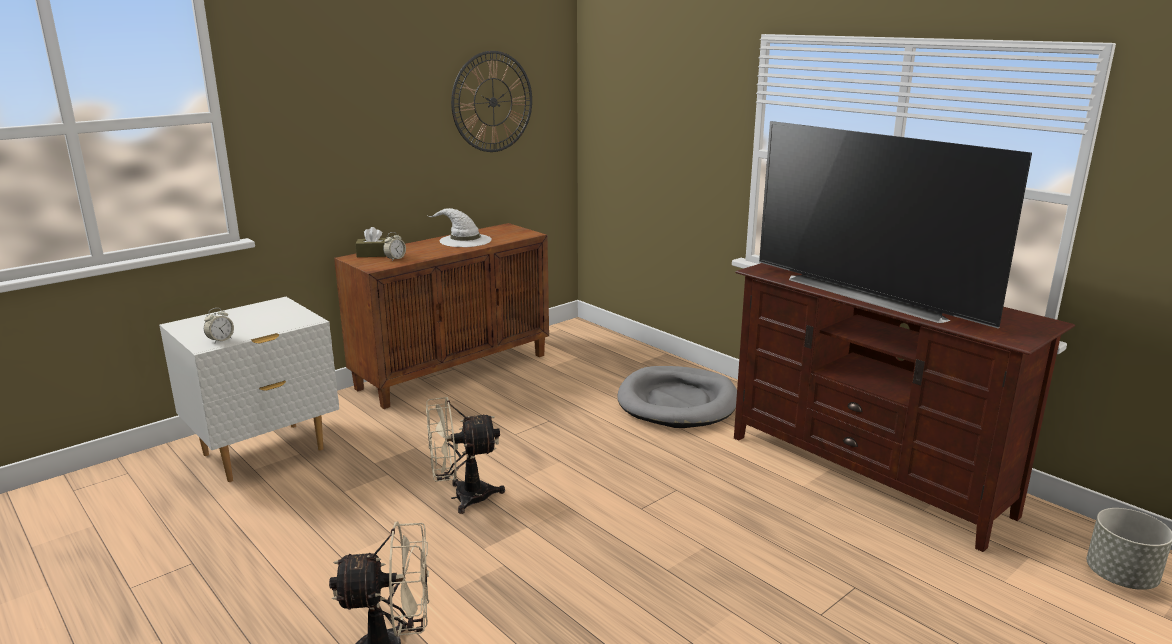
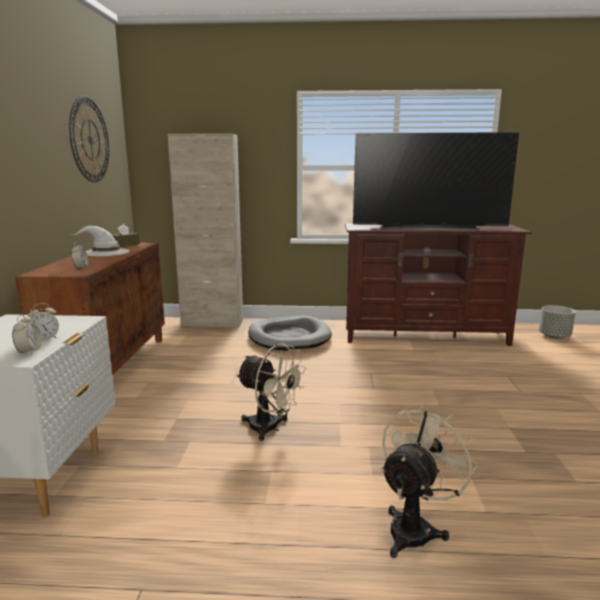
camera: 45 degrees left, 5 degrees down
(251, 331) = (45, 338): none -> alarm clock
(374, 254) = (51, 269): brown tissue box -> brown tissue box (125, 244)
(462, 497) = (270, 428): beige fan -> beige fan turned 90 degrees counterclockwise
(630, 351) = (212, 323): none -> beige cabinet

